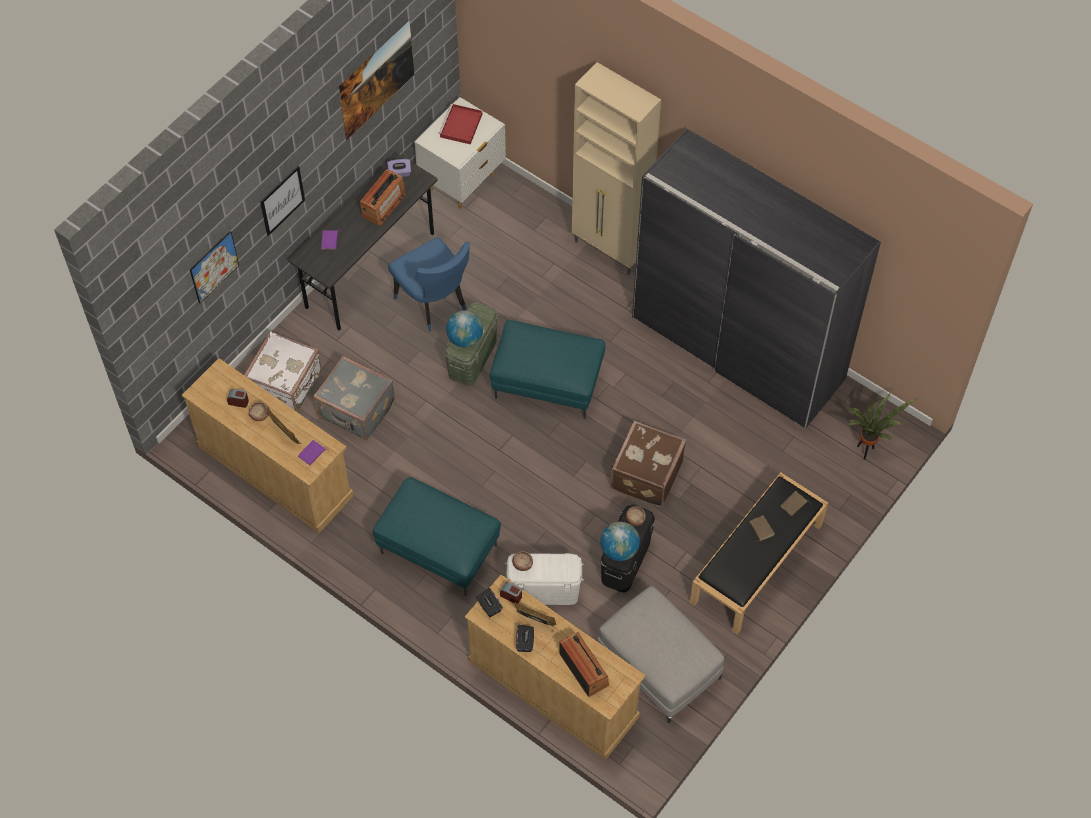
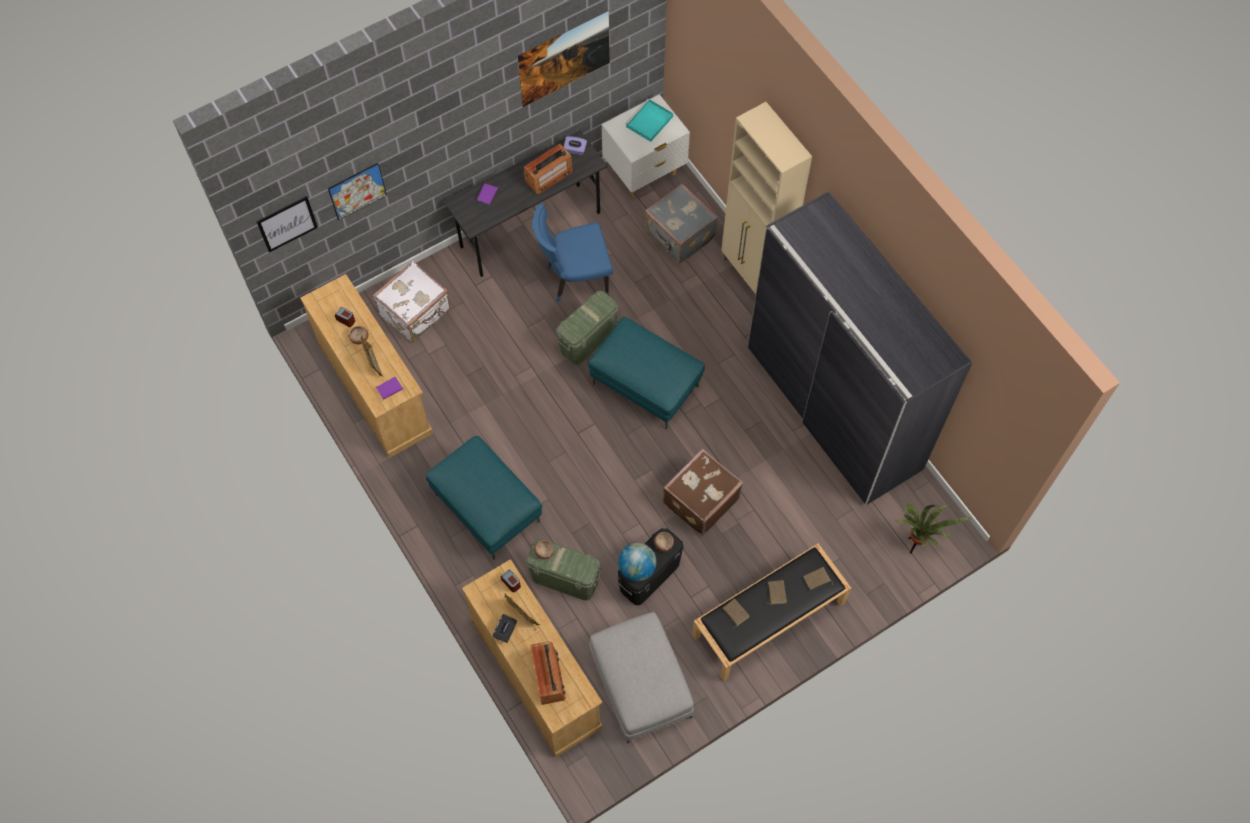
camera: 20 degrees right, 5 degrees up
(282, 200) = (442, 147): picture -> picture (287, 224)
(356, 411) = (466, 356): grey suitcase -> grey suitcase (679, 236)
(434, 304) = (574, 279): blue chair -> blue chair turned 90 degrees clockwise
(461, 126) = (649, 122): red tray -> turquoise tray
(465, 338) = (578, 322): globe -> none
(489, 607) = (487, 586): black tissue box -> none
(544, 591) = (564, 579): white storage box -> green storage box
(730, 560) = (735, 613): none -> brown book

